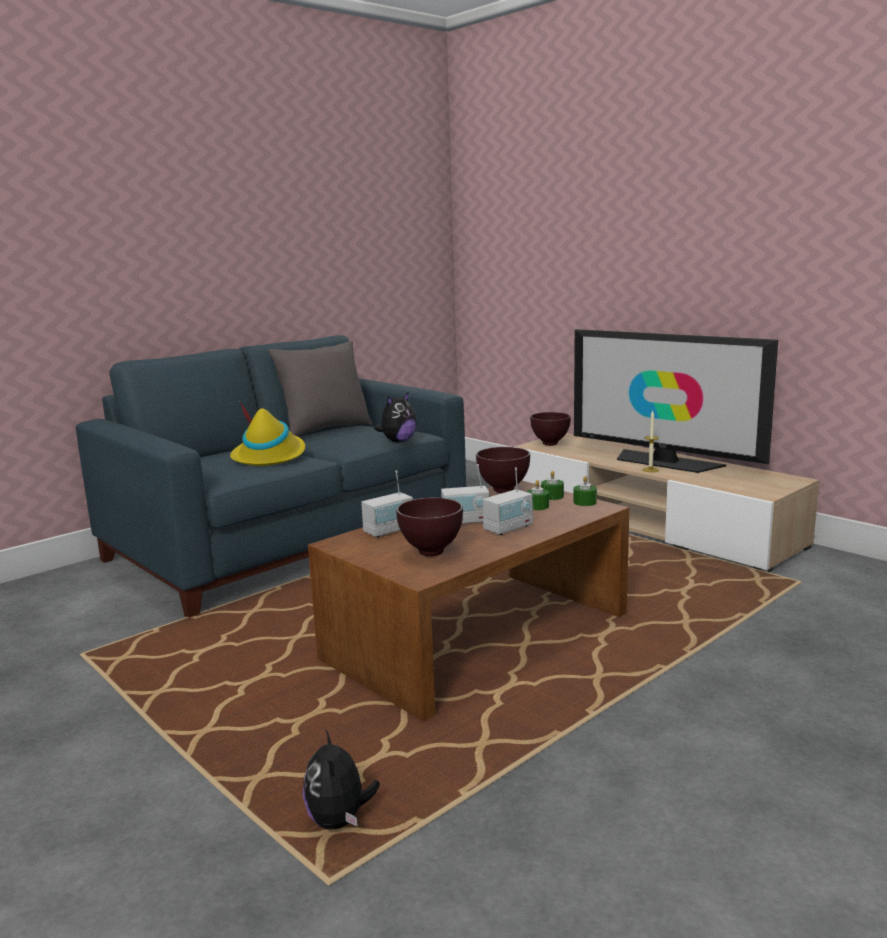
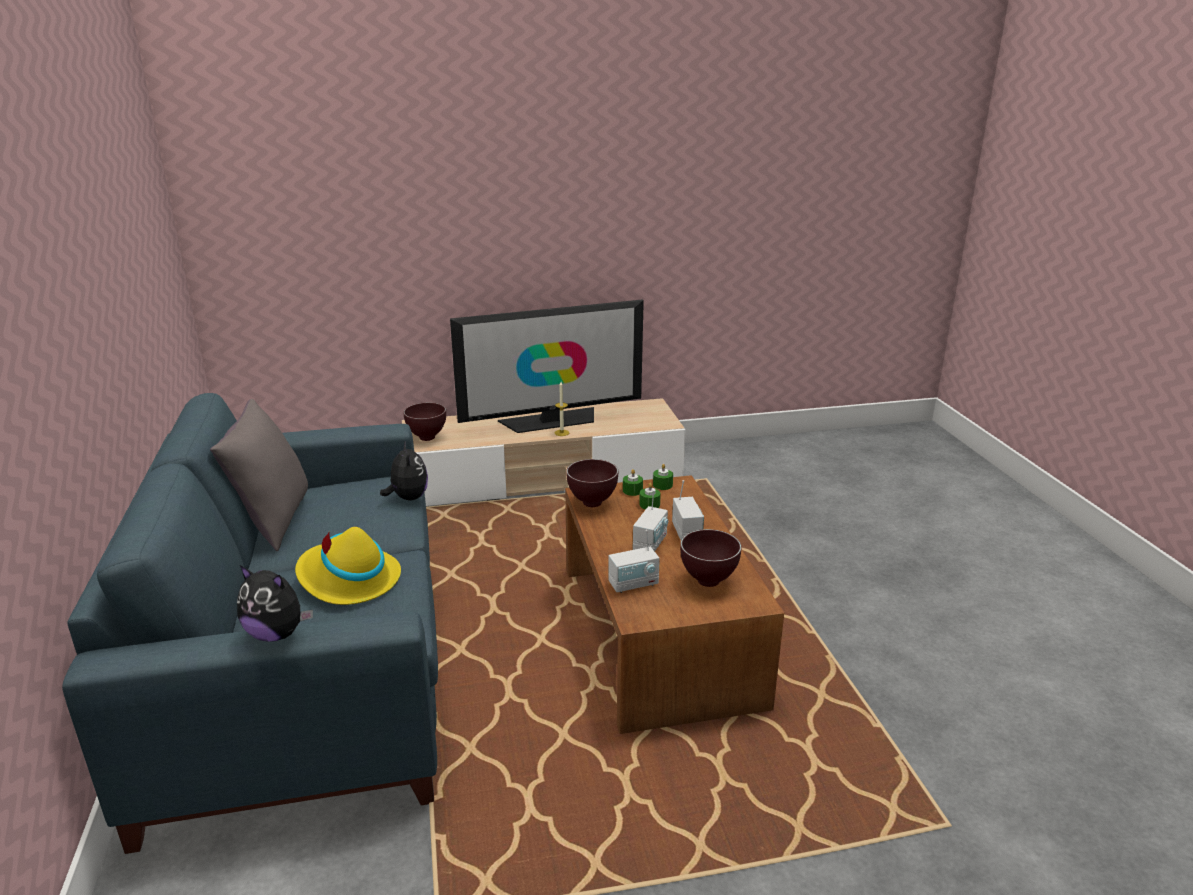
camera: 60 degrees left, 10 degrees up
(339, 820) = (878, 798): plush toy -> plush toy (277, 634)
(389, 531) = (633, 584): radio -> radio turned 75 degrees clockwise

